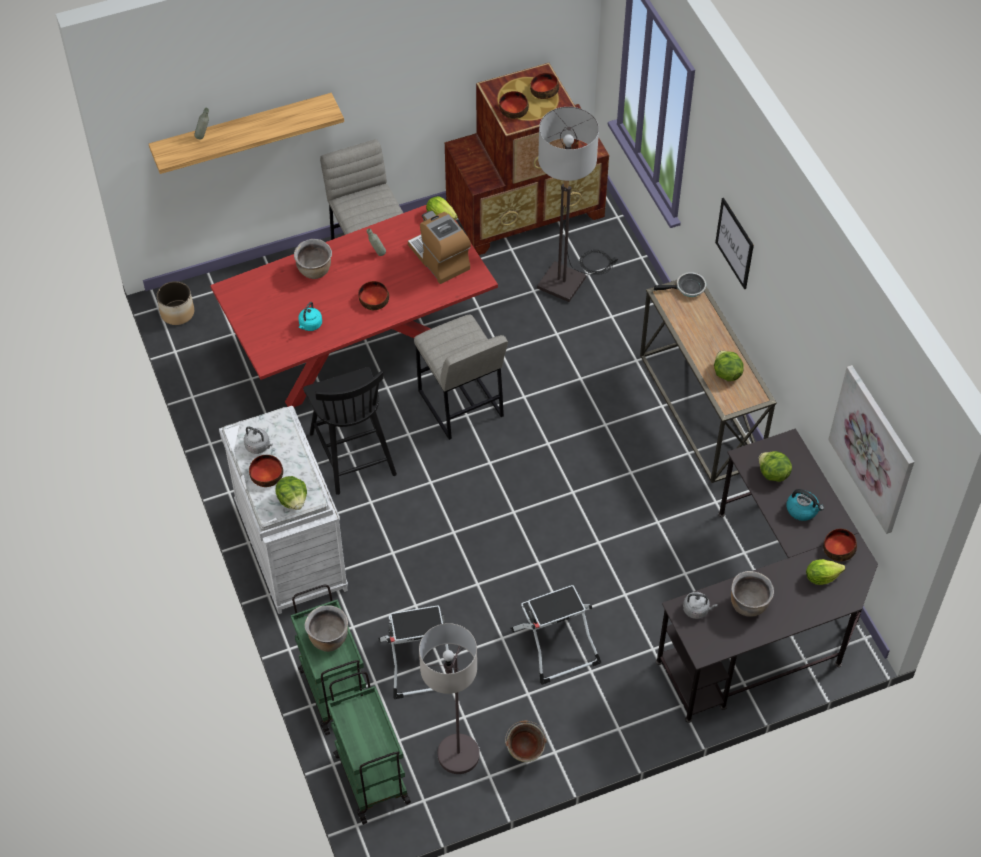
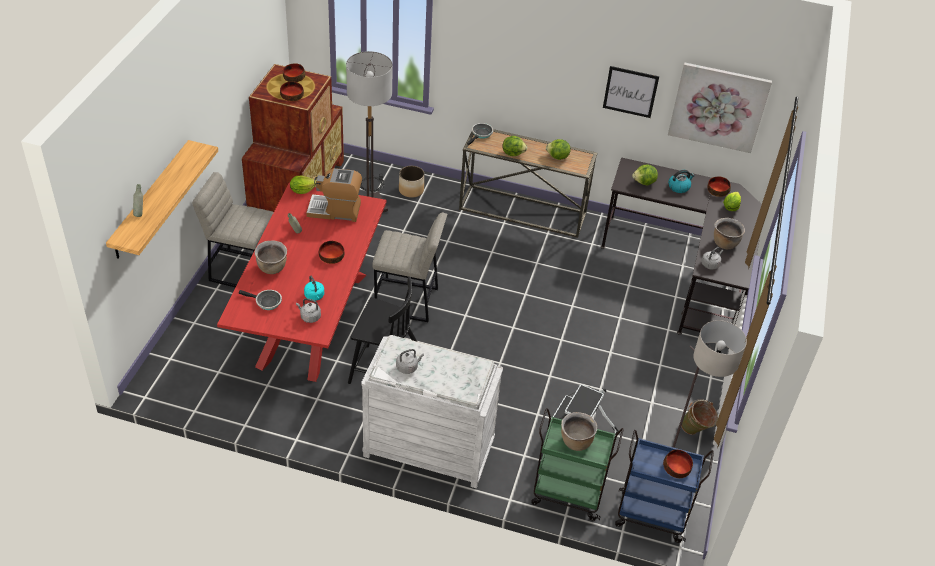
camera: 55 degrees left, 10 degrees down
(177, 312) = (162, 389): planter -> planter (411, 190)
(266, 475) = (437, 377): bowl -> bowl (676, 468)
(268, 298) = (266, 302): none -> frying pan
(281, 339) = (309, 317): none -> grey kettle
(293, 500) = (473, 376): lettuce -> lettuce (513, 153)
(371, 778) = (650, 517): green cart -> blue cart
(556, 643) = (626, 367): step ladder -> none
(735, 243) = (515, 72): picture -> picture (630, 91)

